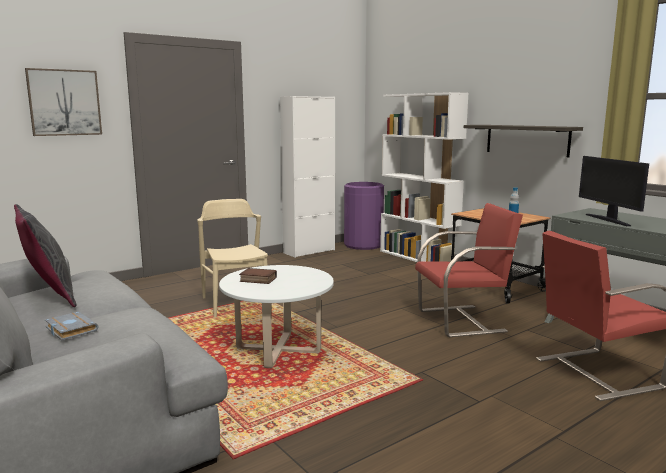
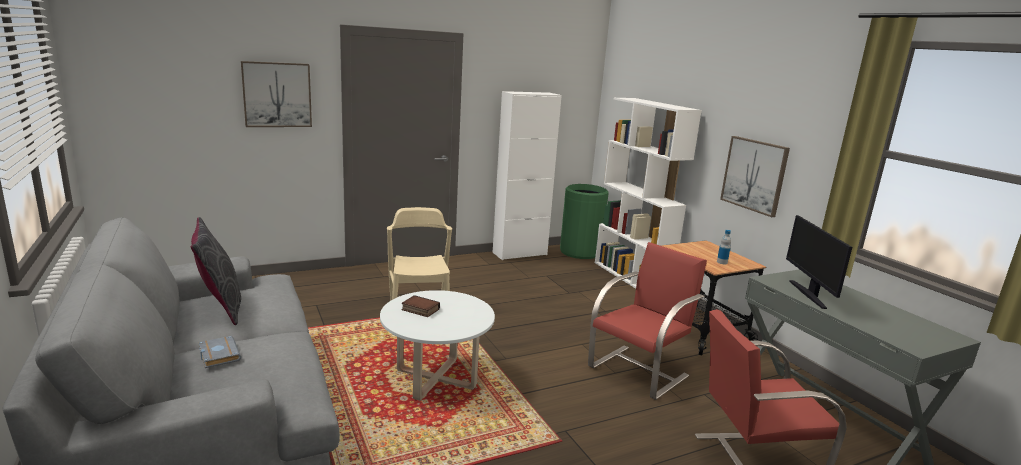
camera: 10 degrees right, 5 degrees up
(363, 245) = (580, 252): purple trash can -> green trash can
(462, 321) = (639, 371): red chair -> red chair turned 45 degrees counterclockwise
(526, 140) = (754, 175): shelf -> picture

